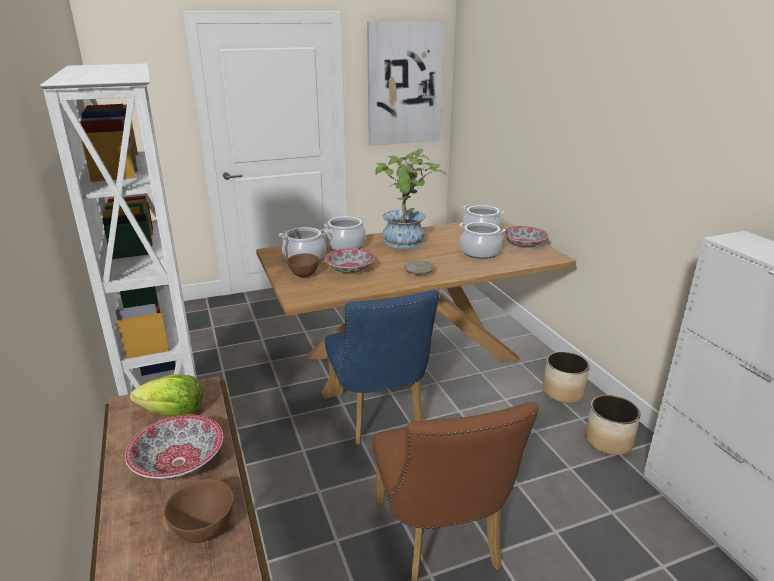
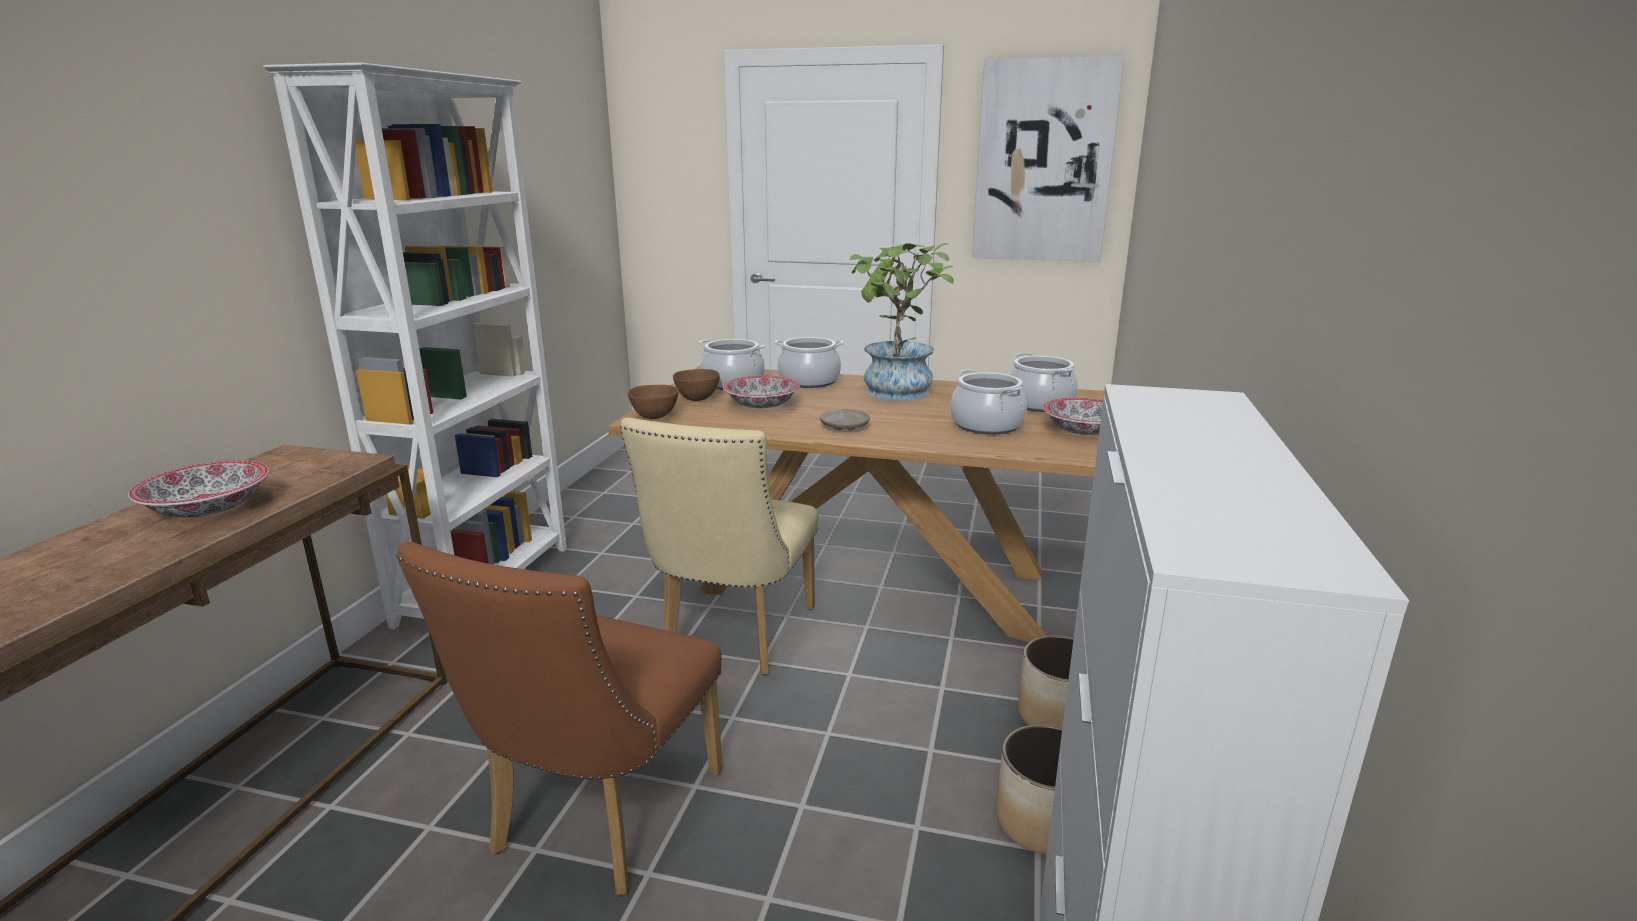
camera: 35 degrees right, 5 degrees down
(173, 413) = (293, 471): lettuce -> none
(204, 528) = (107, 565): brown bowl -> brown bowl (655, 416)
(379, 417) = (731, 638): blue chair -> beige chair

